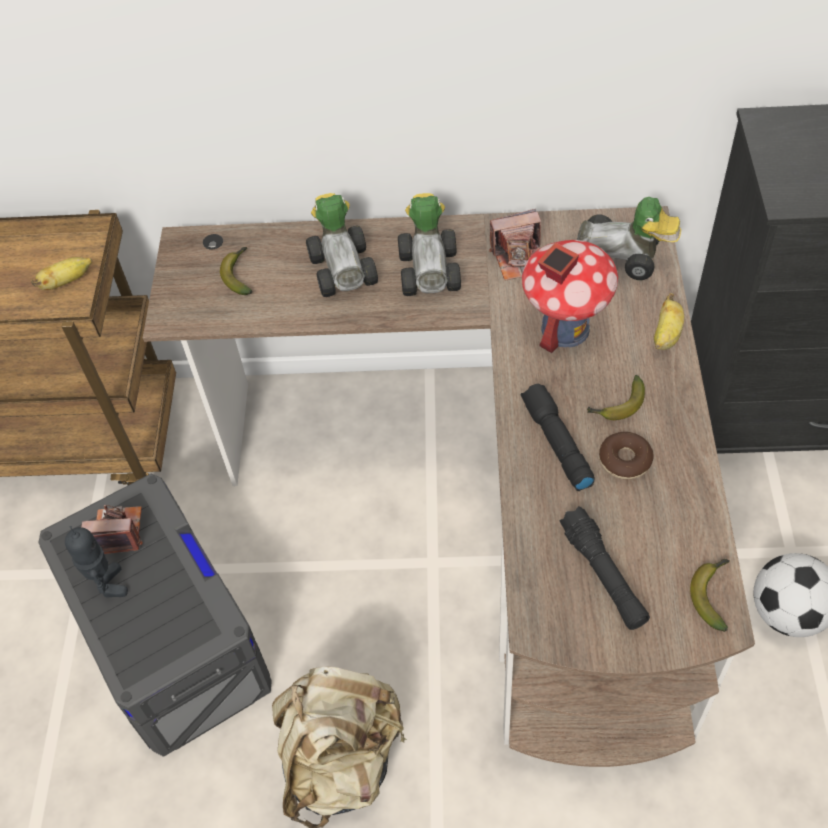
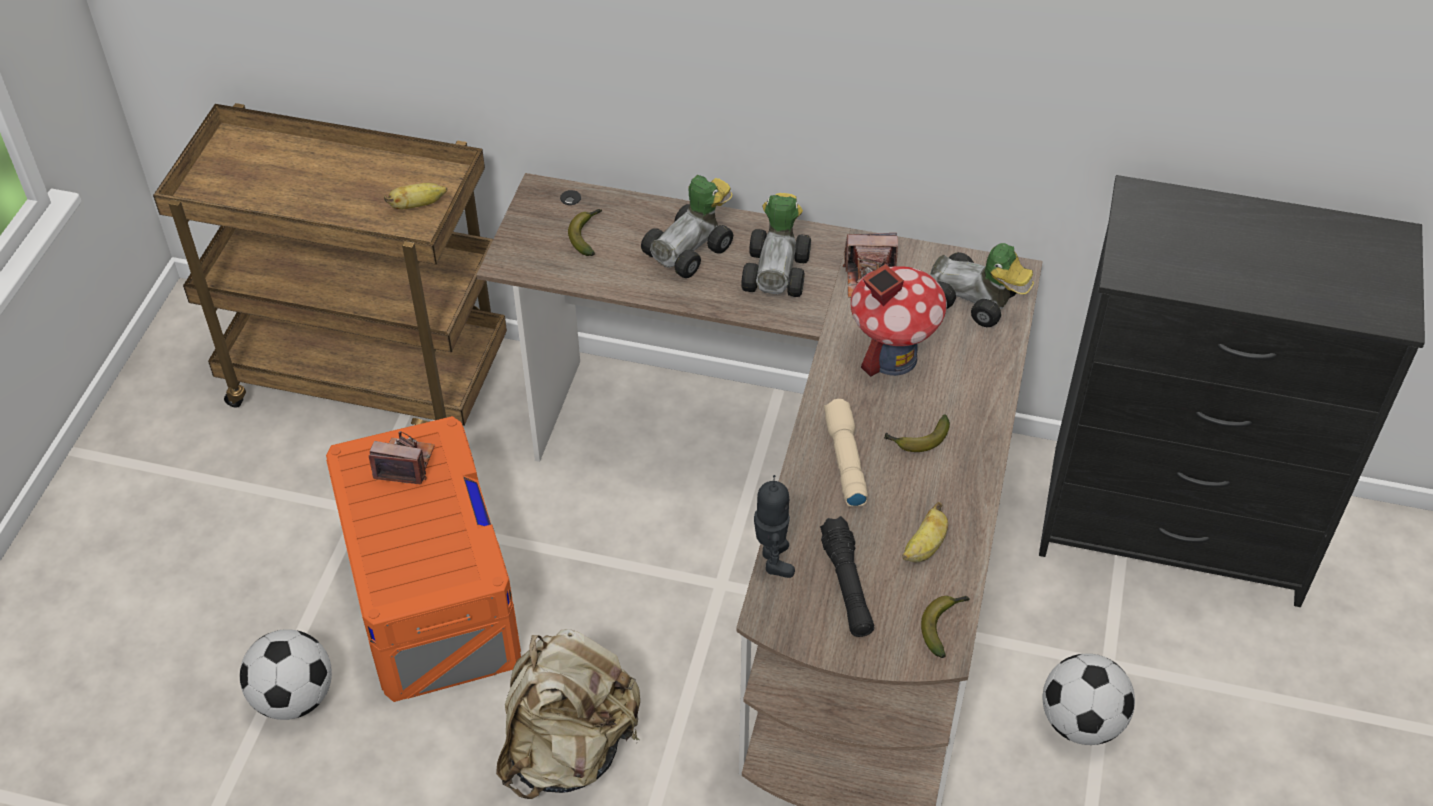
camera: 10 degrees right, 5 degrees down
(66, 777) = (294, 697): none -> football
(108, 585) = (383, 510): toy robot -> toy robot (772, 561)
(171, 639) = (431, 595): grey storage box -> orange storage box
(343, 266) = (692, 249): toy car -> toy car turned 45 degrees clockwise
(555, 443) = (844, 459): black flashlight -> beige flashlight
(625, 460) = (905, 490): donut -> none
(666, 336) = (991, 386): banana -> banana (924, 547)

